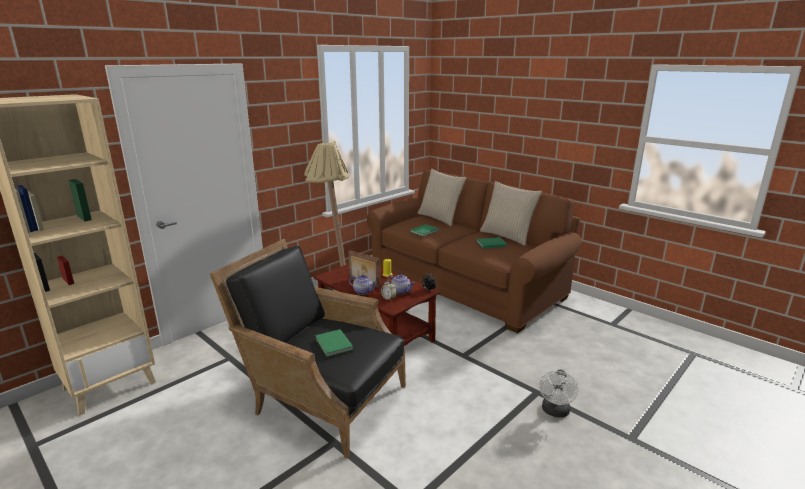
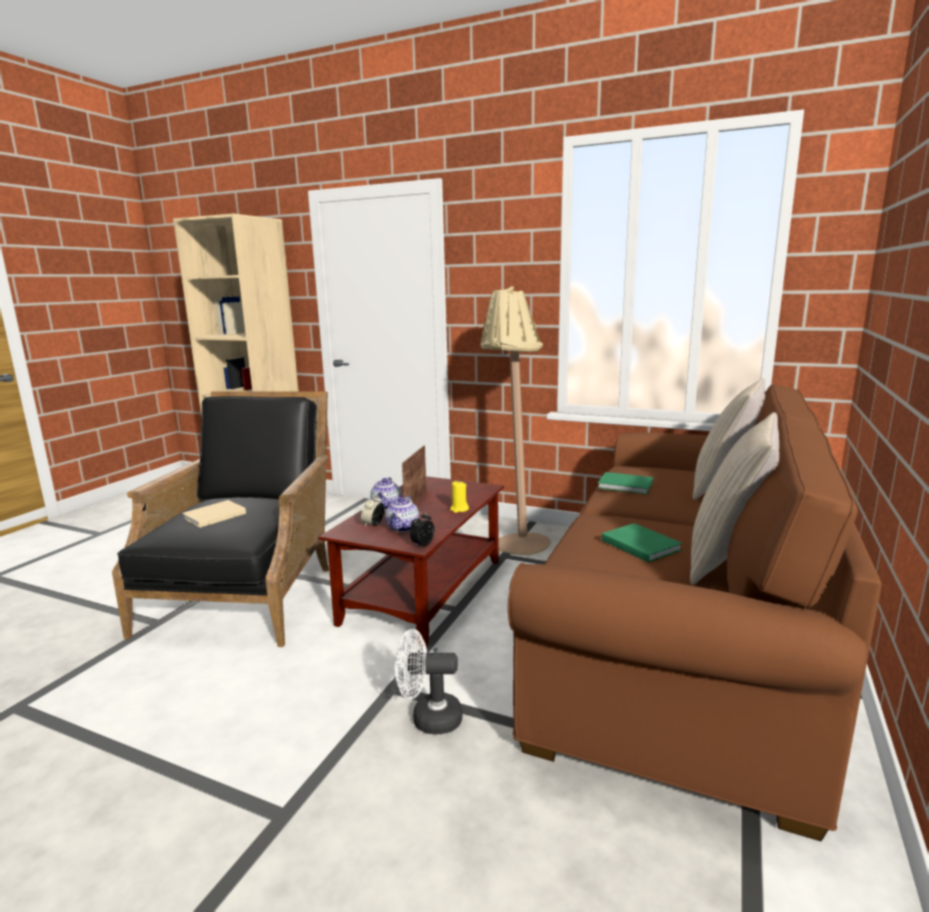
camera: 70 degrees right, 5 degrees down
(333, 345) = (213, 516): green book -> beige book
(555, 412) = (208, 858): white fan -> white fan (428, 718)

